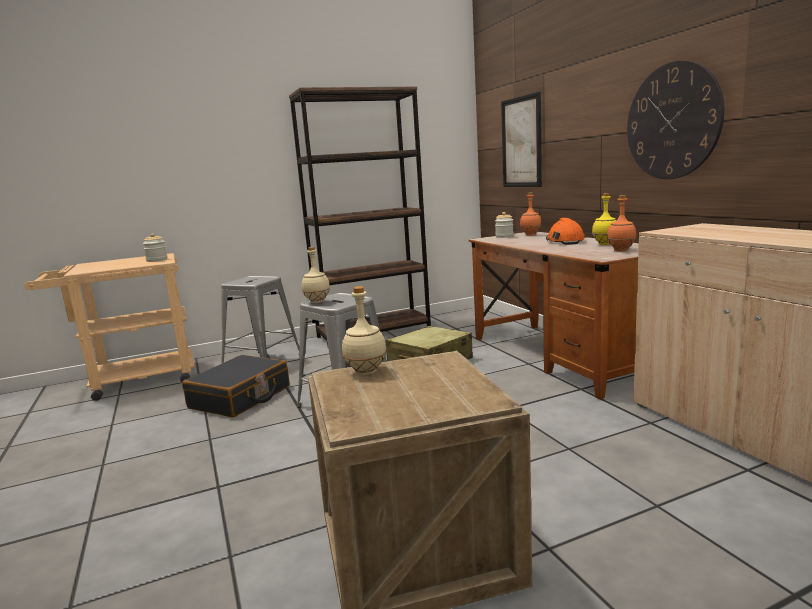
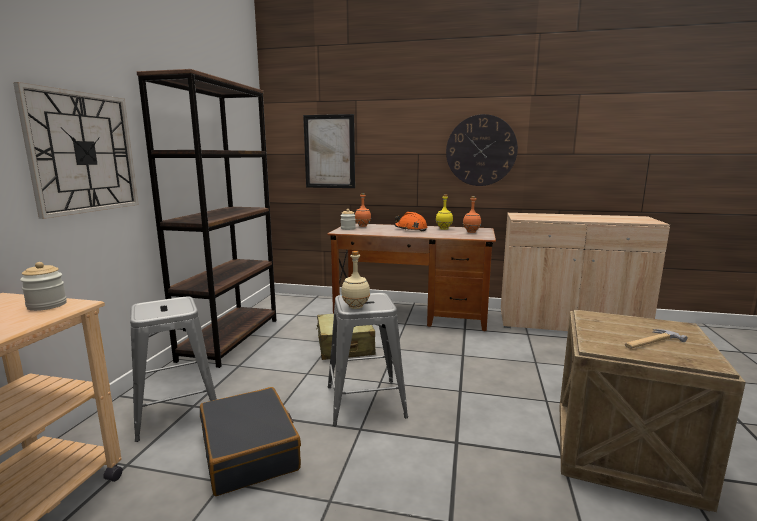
camera: 55 degrees left, 0 degrees up
(238, 164) = (83, 153): none -> wall clock
(366, 372) = (597, 337): beige bottle -> none
(387, 393) = (650, 342): none -> hammer

